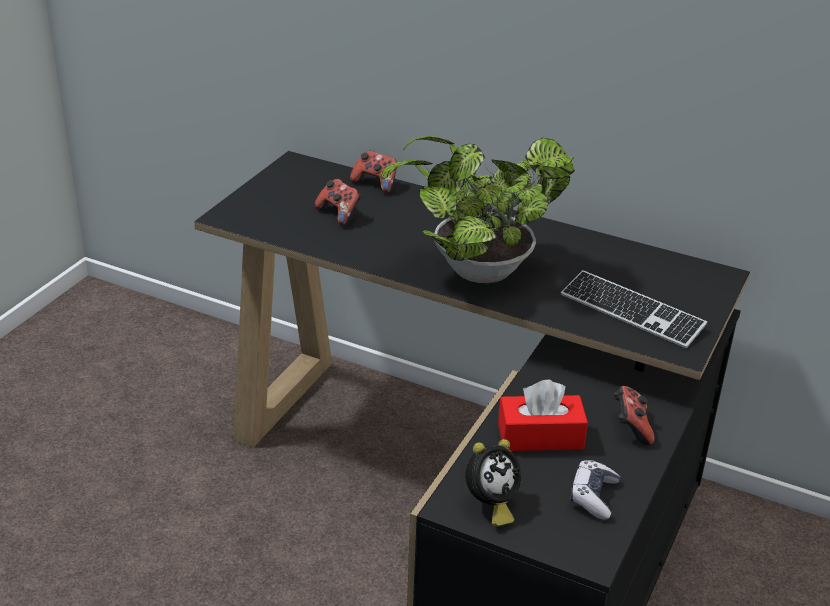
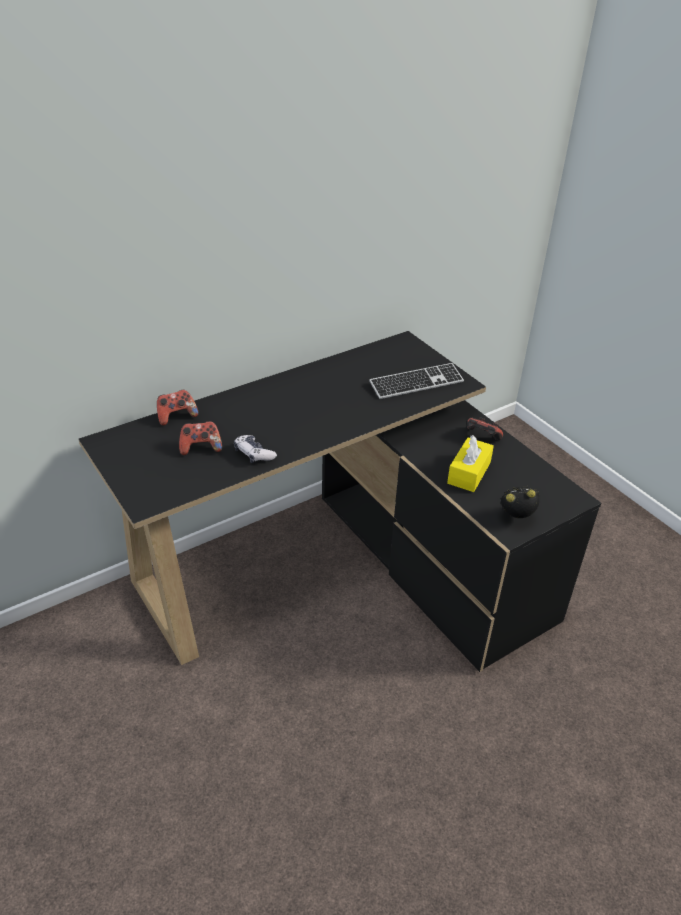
camera: 60 degrees left, 5 degrees up
(474, 271) = (327, 419): potted plant -> none
(490, 505) = (517, 517): alarm clock -> alarm clock turned 90 degrees counterclockwise
(540, 436) = (469, 473): red tissue box -> yellow tissue box
(593, 496) = (530, 476): game controller -> game controller (254, 454)

